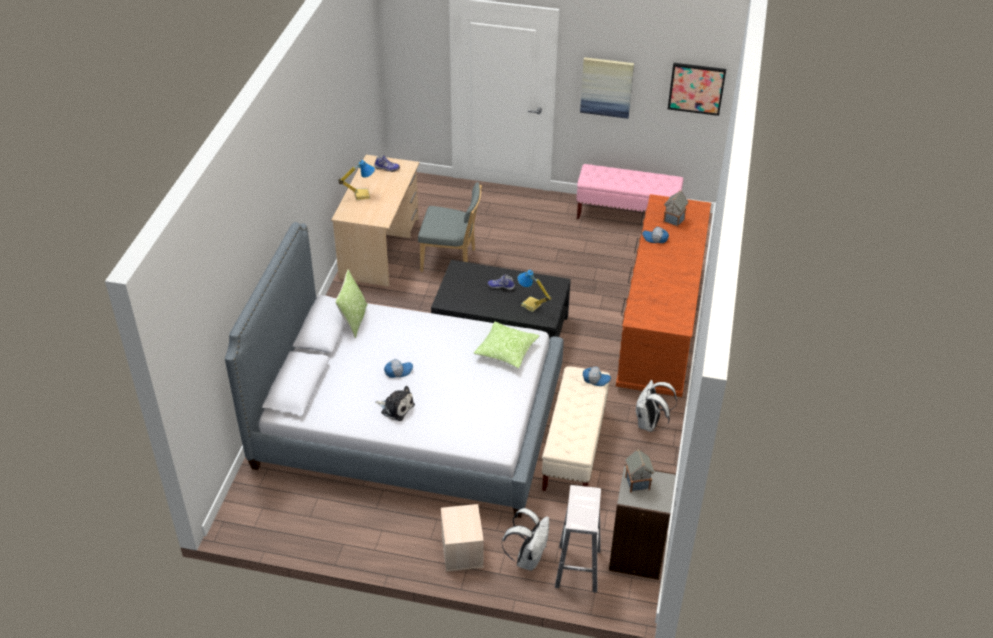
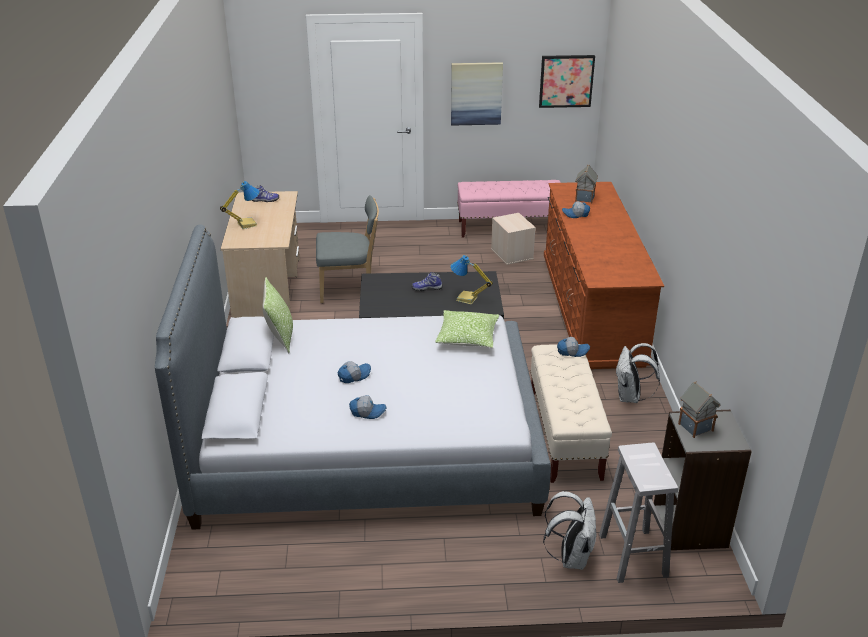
camera: 15 degrees left, 10 degrees down
(396, 408) = (367, 412): plush toy -> cap
(461, 550) = (488, 566): beige storage box -> beige storage box (511, 253)

